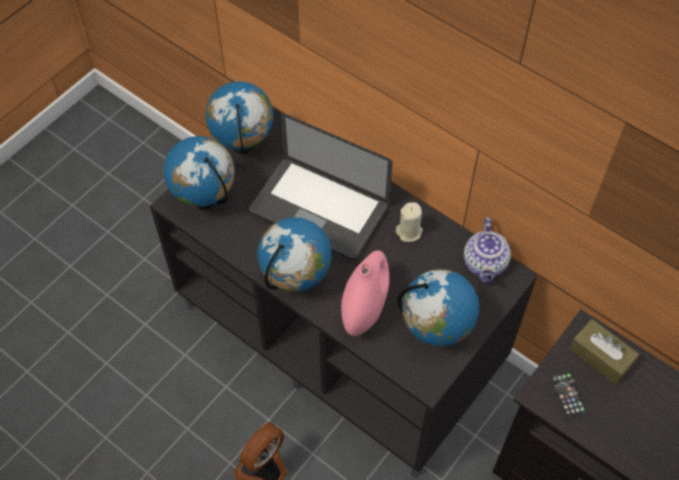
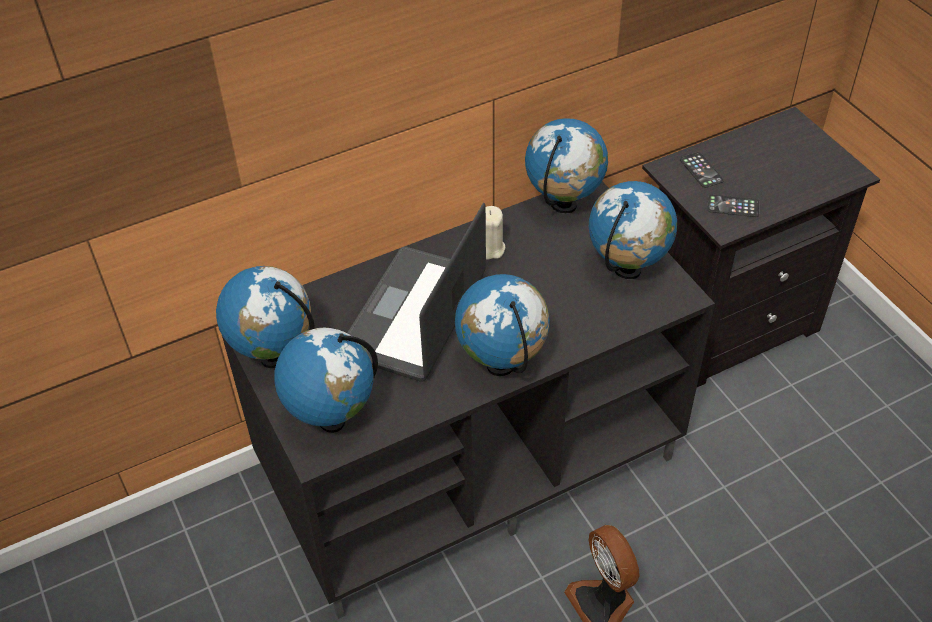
camera: 65 degrees left, 10 degrees down
(318, 209) = (414, 315): laptop -> laptop turned 150 degrees clockwise
(364, 310) = (571, 318): pink vase -> none
(485, 264) = (564, 205): teapot -> globe
(600, 357) = (701, 170): brown tissue box -> phone

